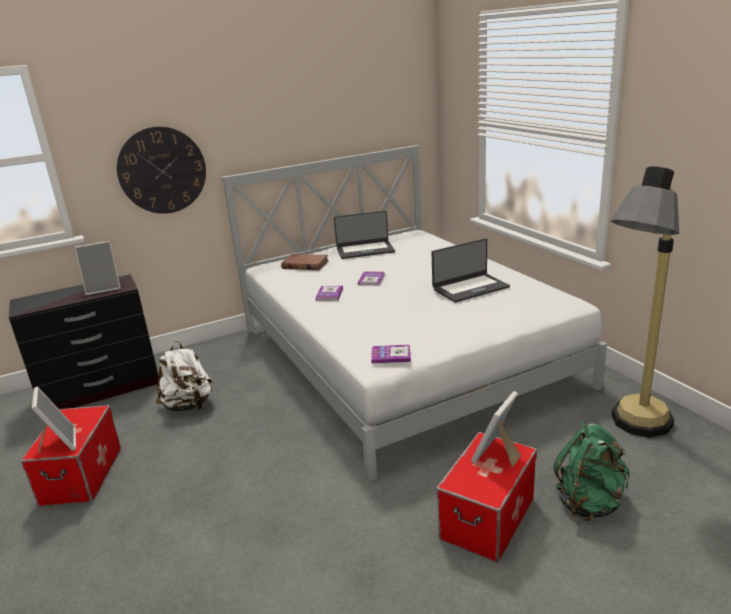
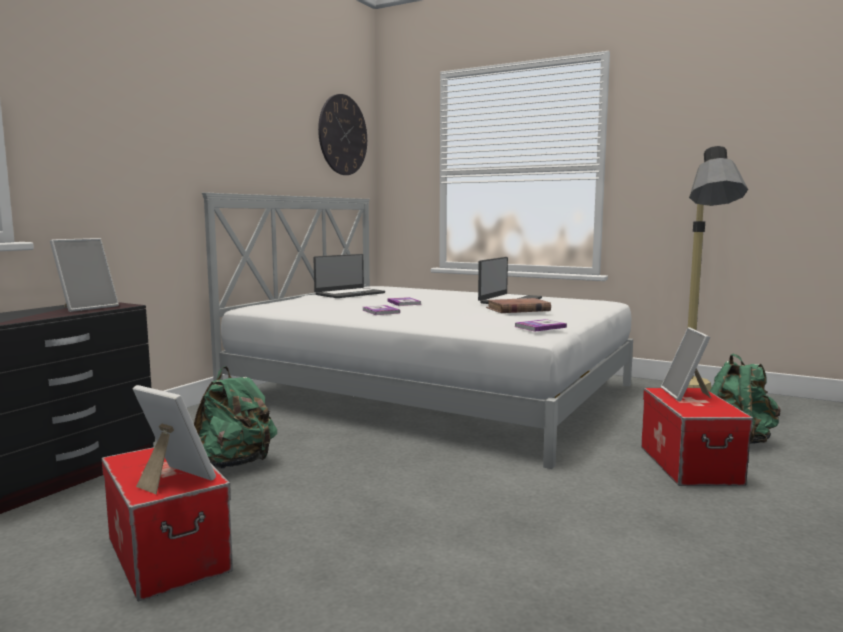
camera: 35 degrees left, 15 degrees down
(162, 170) = (137, 171): wall clock -> wall clock (343, 135)
(188, 406) = (234, 464): white backpack -> green backpack
(305, 265) = (302, 303): brown book -> brown book (518, 309)

